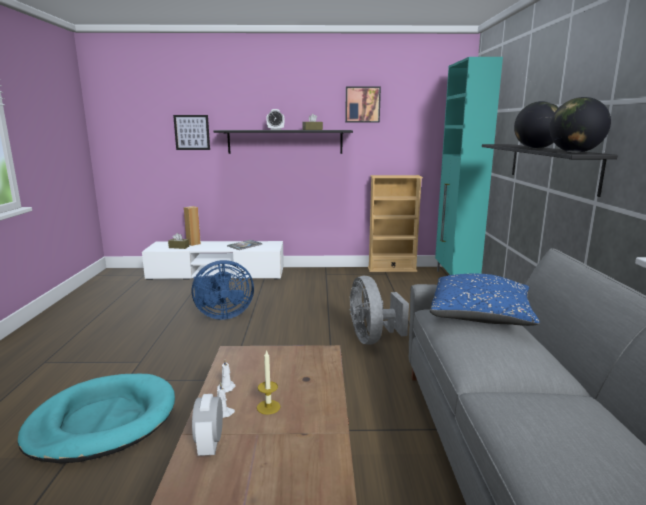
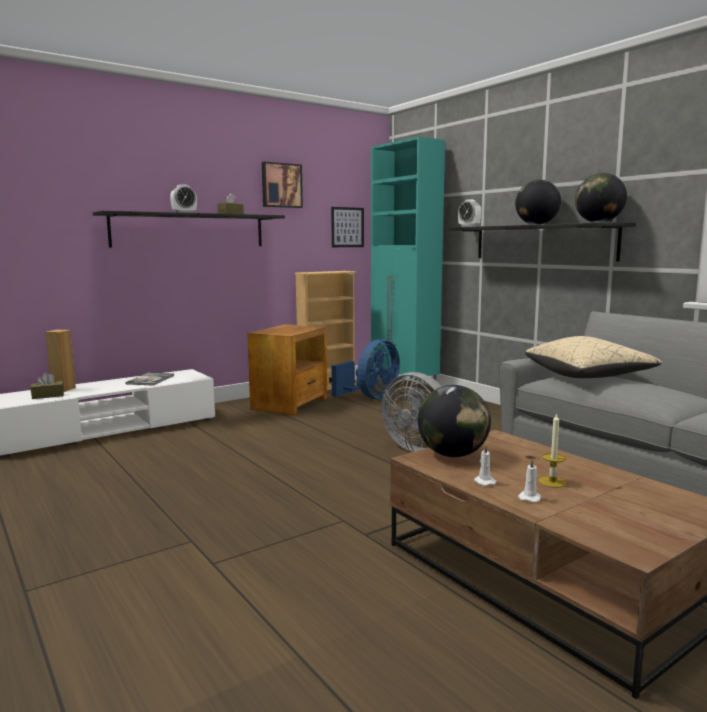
camera: 35 degrees left, 5 degrees down
(102, 421) = (268, 609): turquoise dog bed -> none
(192, 132) = (48, 215): picture -> picture (347, 227)
(210, 445) = (577, 519): alarm clock -> alarm clock (469, 226)
(222, 315) = (208, 468): blue fan -> blue fan (371, 397)
(259, 357) = (452, 455): none -> globe
(344, 278) = (290, 403): none -> brown side table
(480, 316) = (588, 376): blue pillow -> beige pillow

